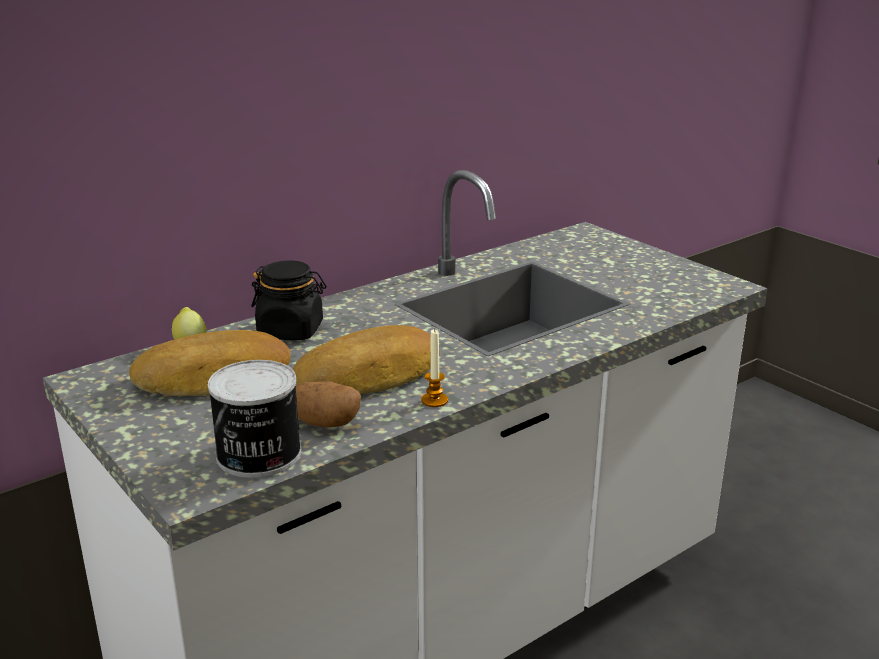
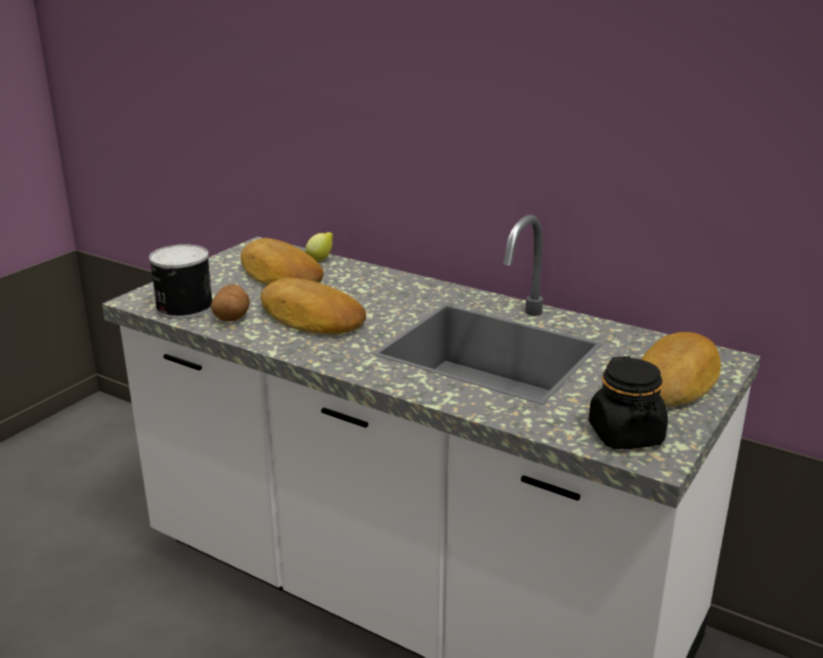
camera: 70 degrees right, 0 degrees up
(291, 330) = (366, 280): black jar -> black jar (626, 435)
(434, 400) = (281, 346): candle -> none
(614, 253) = (675, 381): none -> bread

